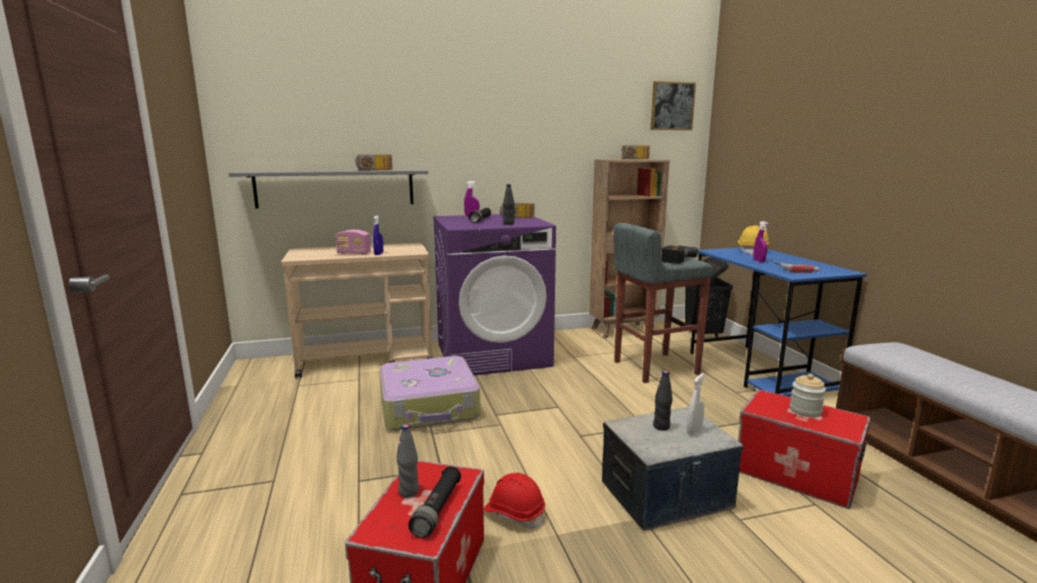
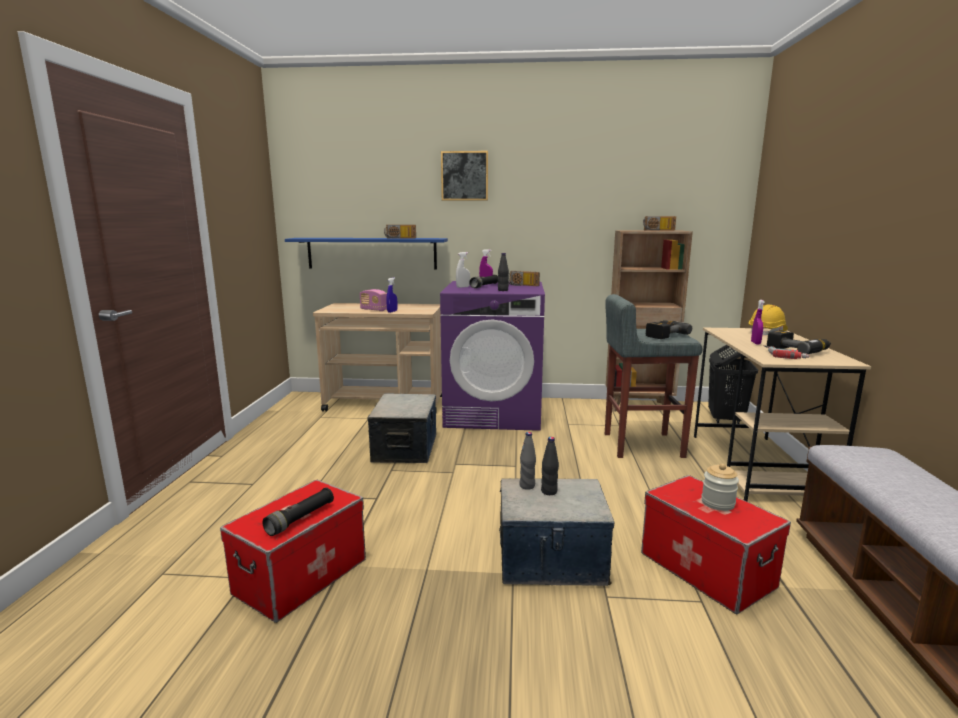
camera: 20 degrees right, 0 degrees up
(335, 188) = (371, 253): grey shelf -> blue shelf
(409, 492) = (293, 502): grey bottle -> grey bottle (527, 486)
(429, 406) = (406, 448): suitcase -> storage box
(514, 513) = (405, 545): red hard hat -> none
(672, 106) = (708, 174): picture -> picture (464, 176)
(694, 431) = (577, 501): white spray bottle -> white spray bottle (463, 287)
(760, 373) = (757, 467): blue desk -> beige desk
(798, 264) = (798, 350): none -> power drill

